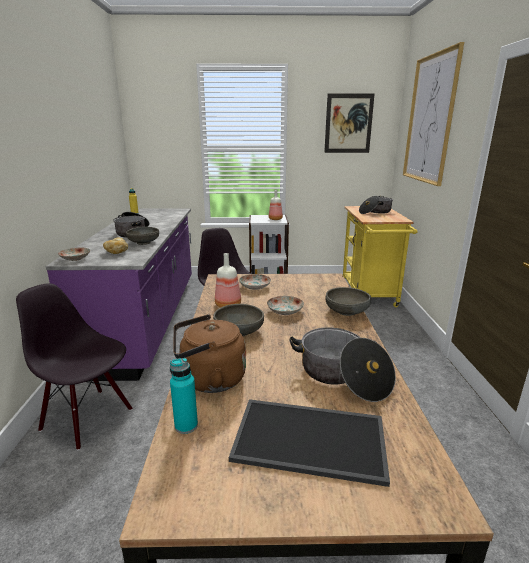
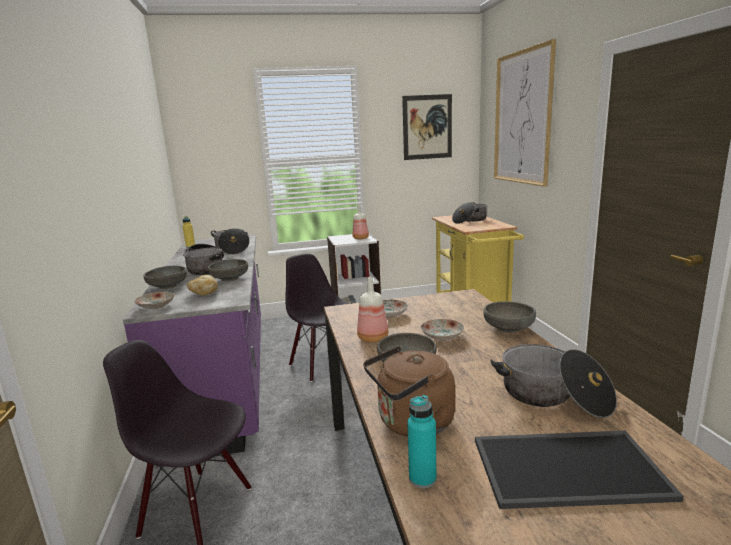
camera: 10 degrees left, 5 degrees down
(95, 244) = (168, 286): none -> grey bowl
(163, 219) = (232, 249): none -> cooking pot

